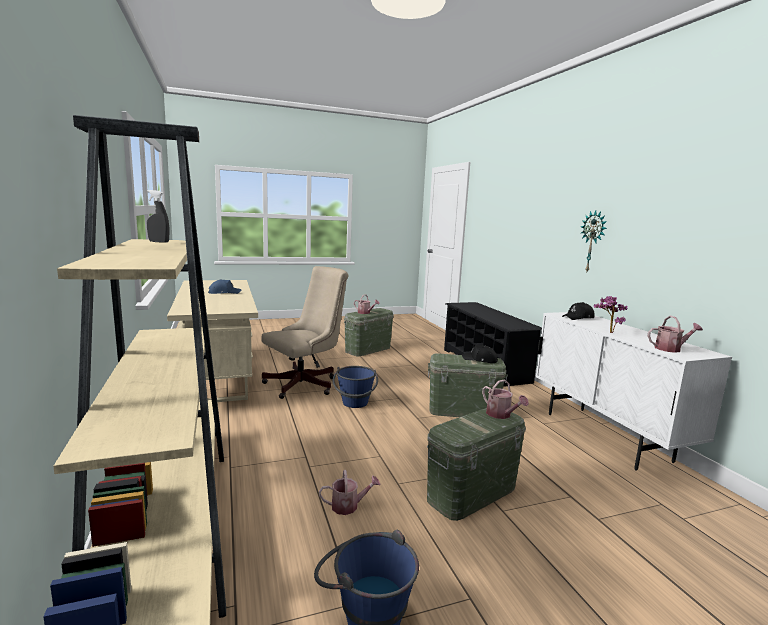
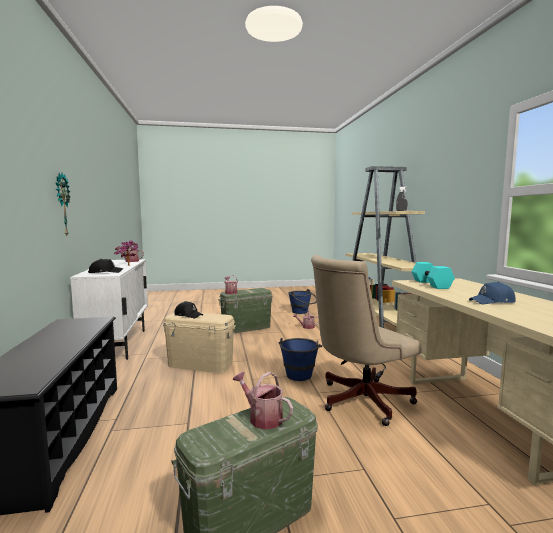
camera: 170 degrees left, 5 degrees down
(229, 306) = (430, 284): none -> turquoise dumbbell
(463, 411) = (200, 364): green storage box -> beige storage box

